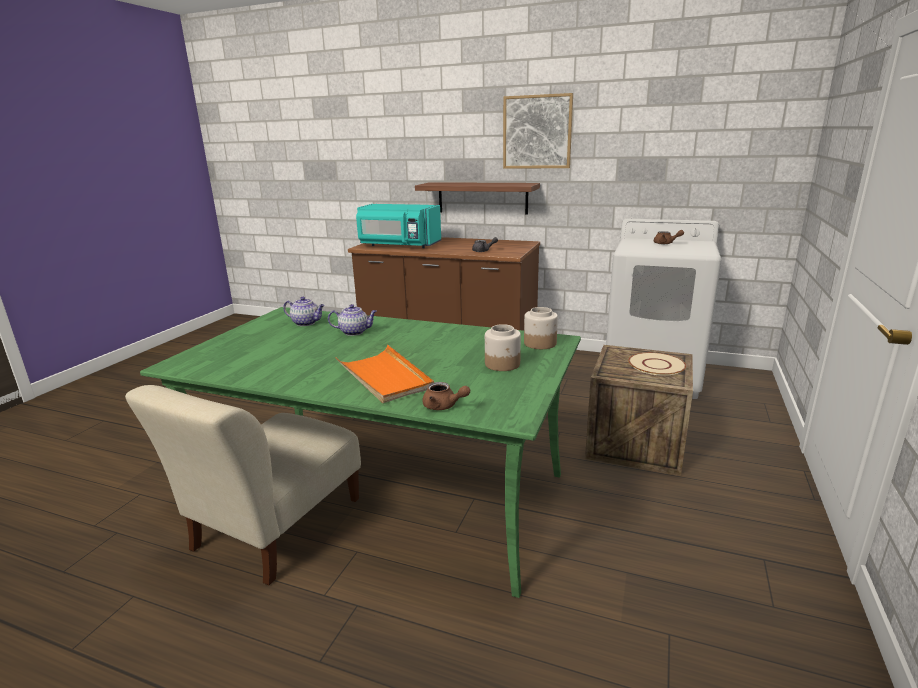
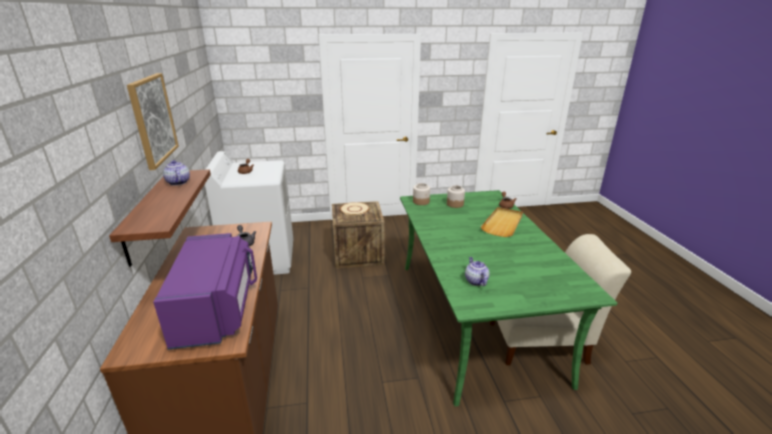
camera: 120 degrees left, 5 degrees up
(355, 332) = (466, 254): teapot -> teapot (178, 182)
(384, 377) = (503, 223): orange tray -> beige tray
(398, 245) = (217, 309): turquoise microwave -> purple microwave

